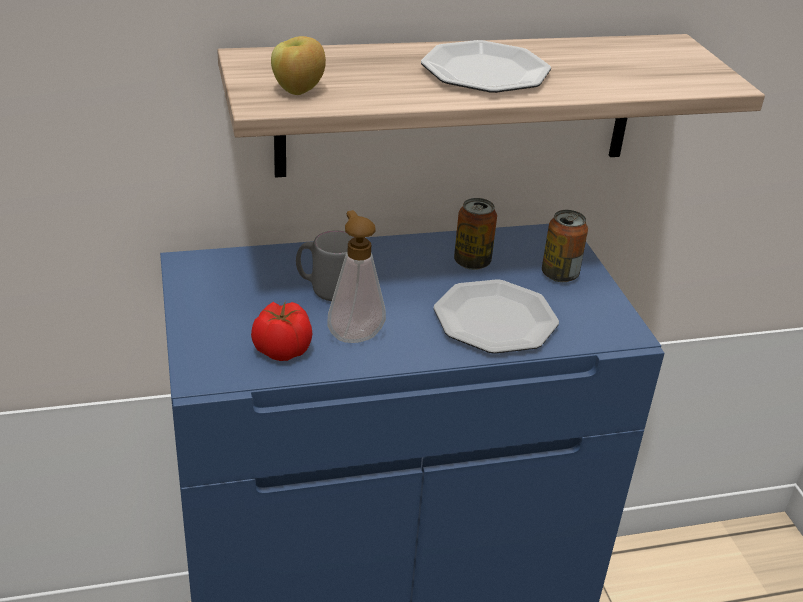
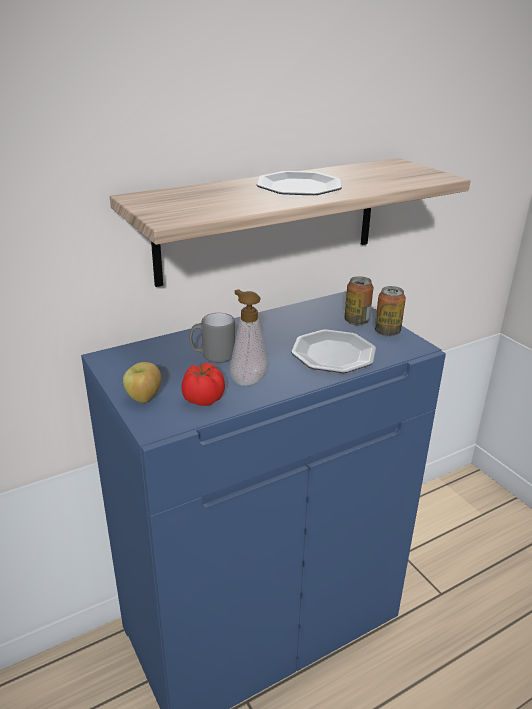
camera: 15 degrees left, 5 degrees down
(298, 91) = (186, 210): apple -> apple (144, 398)
(472, 262) = (298, 323): can -> can (387, 332)

